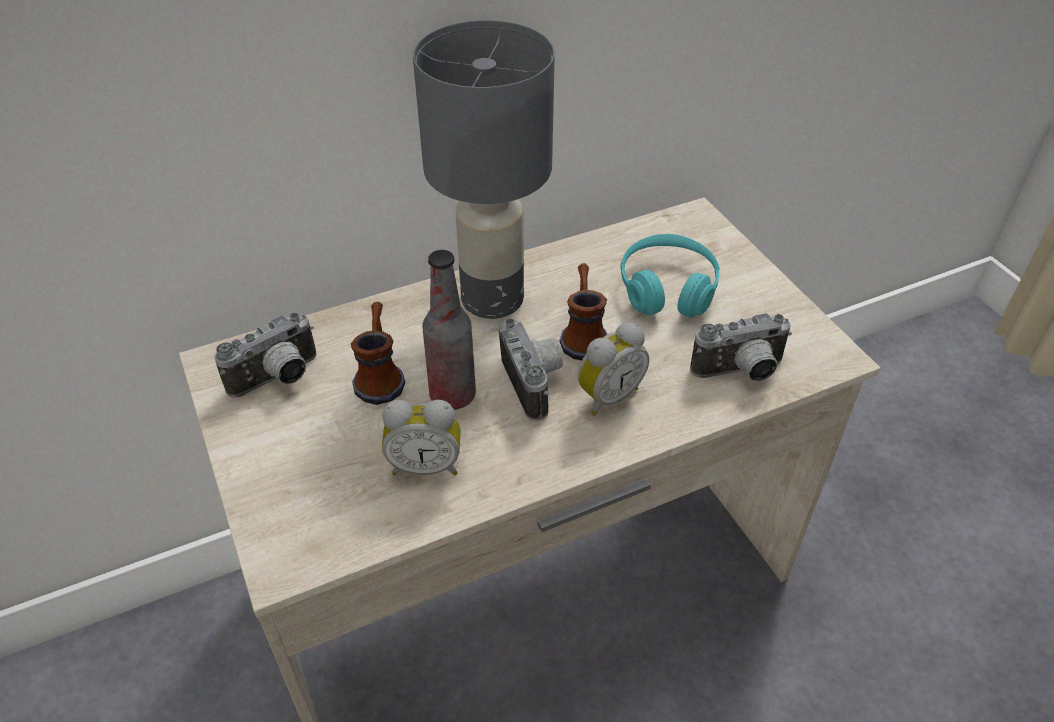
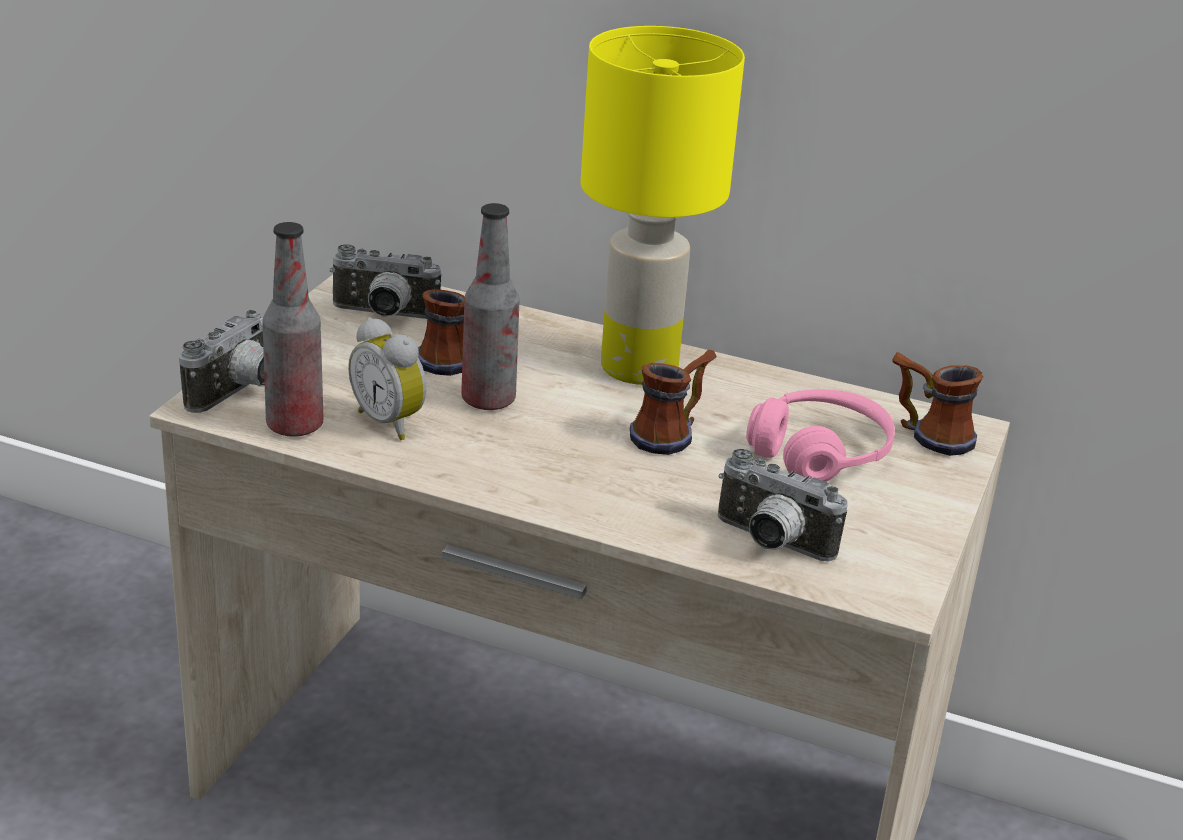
camera: 45 degrees right, 15 degrees down
(371, 524) = (295, 426): none -> bottle
(494, 298) = (641, 368): grey table lamp -> yellow table lamp
(535, 382) = (569, 434): camera -> camera (239, 392)
(607, 395) = (613, 478): alarm clock -> none
(667, 289) = (819, 454): turquoise headphones -> pink headphones
(689, 234) = (928, 435): none -> mug

